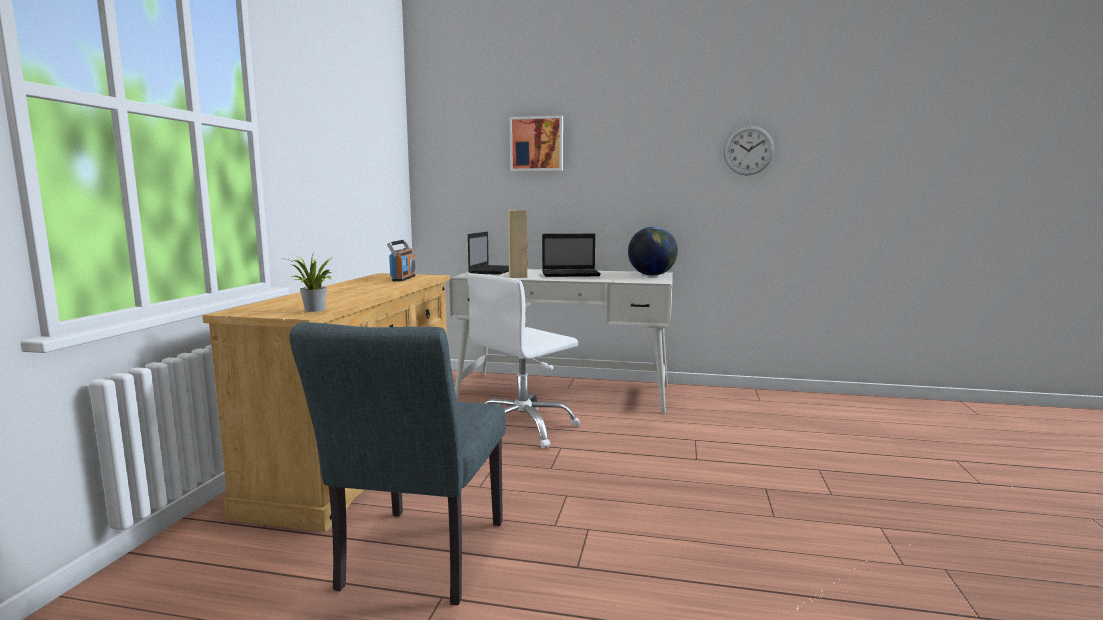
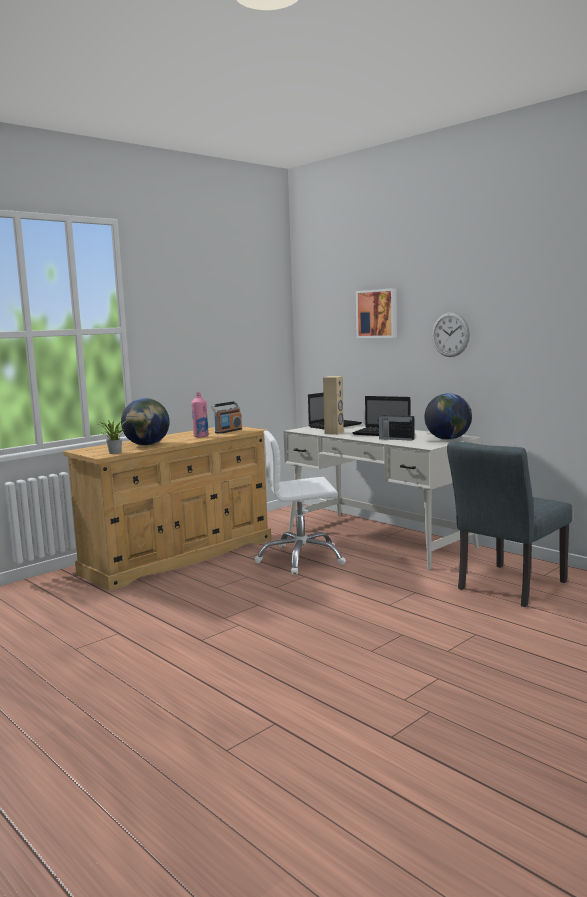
camera: 35 degrees right, 0 degrees up
(336, 298) = (147, 445): none -> globe
(385, 285) = (201, 436): none -> pink bottle
(417, 562) = (130, 615): grey chair -> grey chair (507, 587)
(603, 277) = (395, 439): none -> radio
(748, 150) = (551, 317): wall clock -> wall clock (450, 334)

